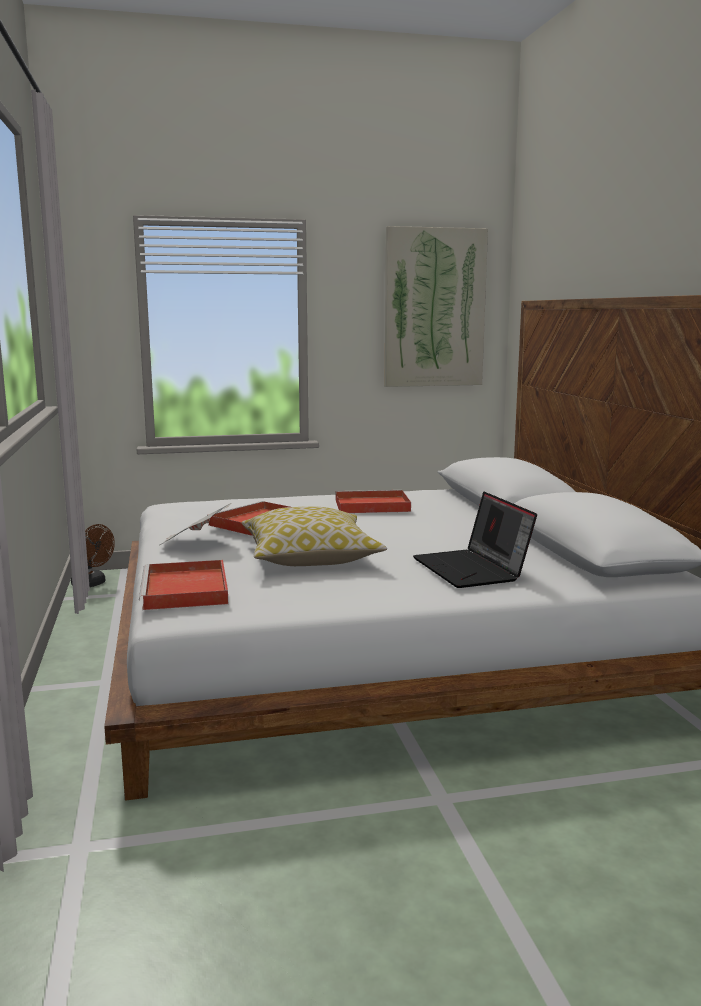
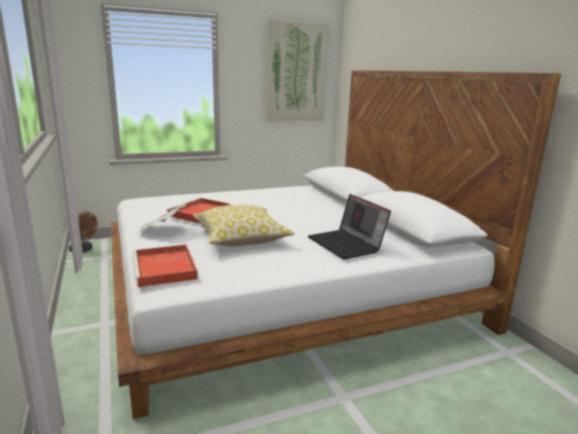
camera: 10 degrees left, 5 degrees up
(370, 506) = (267, 198): red tray -> none

